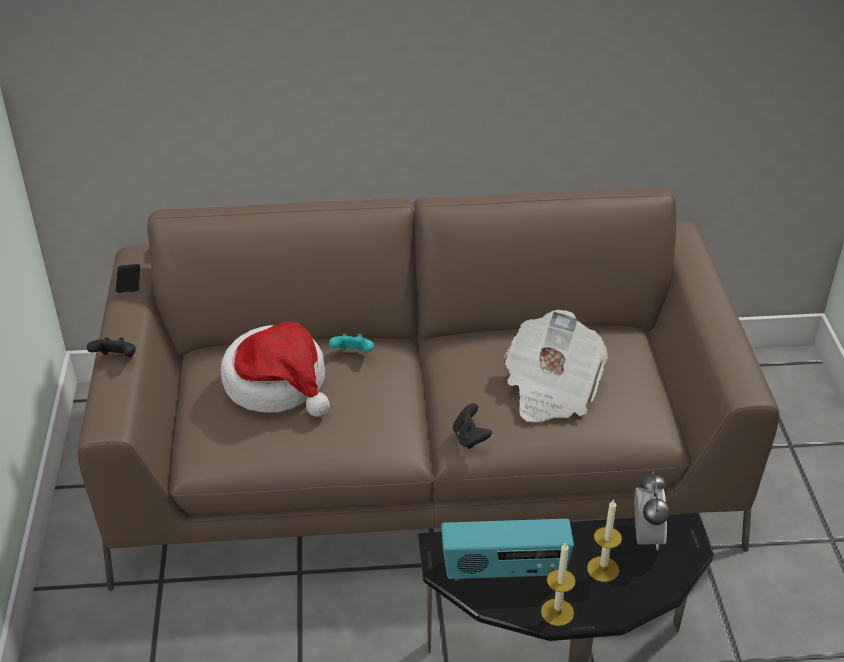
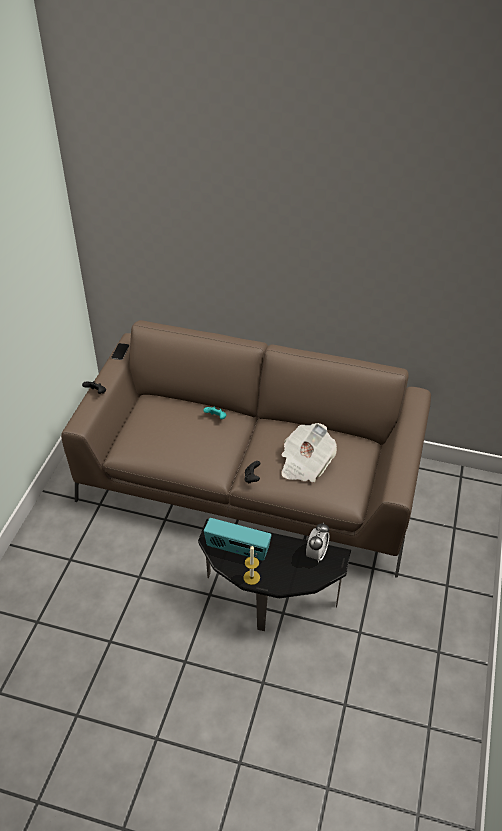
camera: 20 degrees right, 5 degrees up
(277, 384) = (171, 424): hat -> none
(603, 569) = (285, 563): candle -> none

